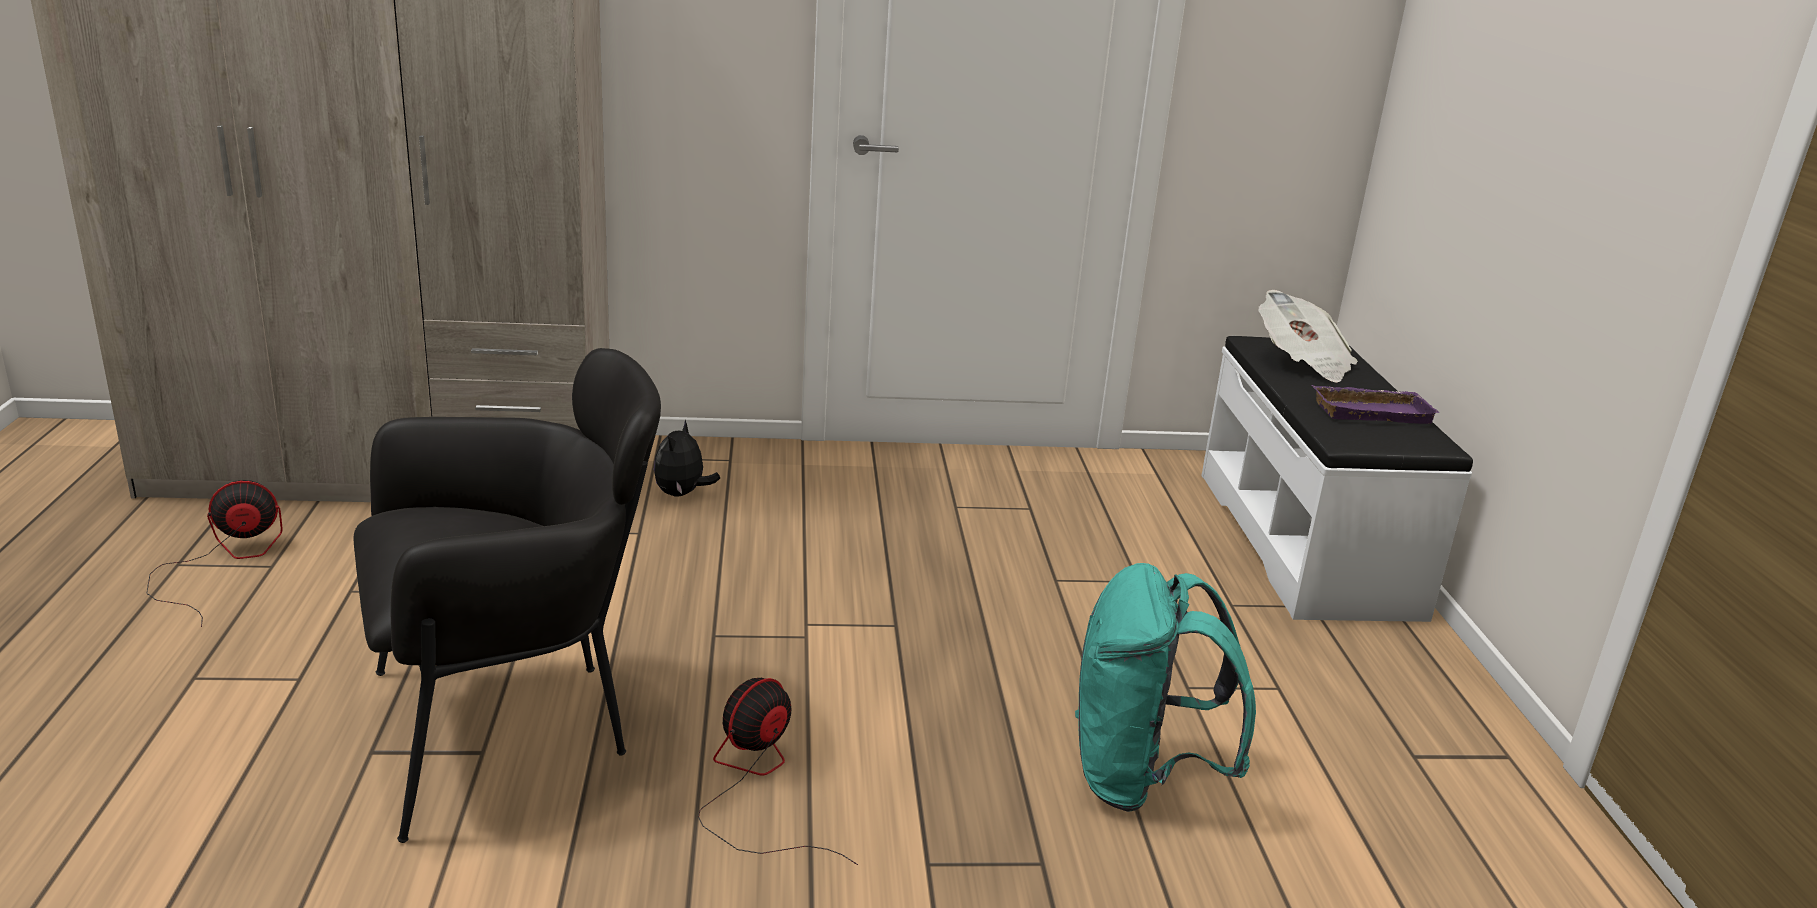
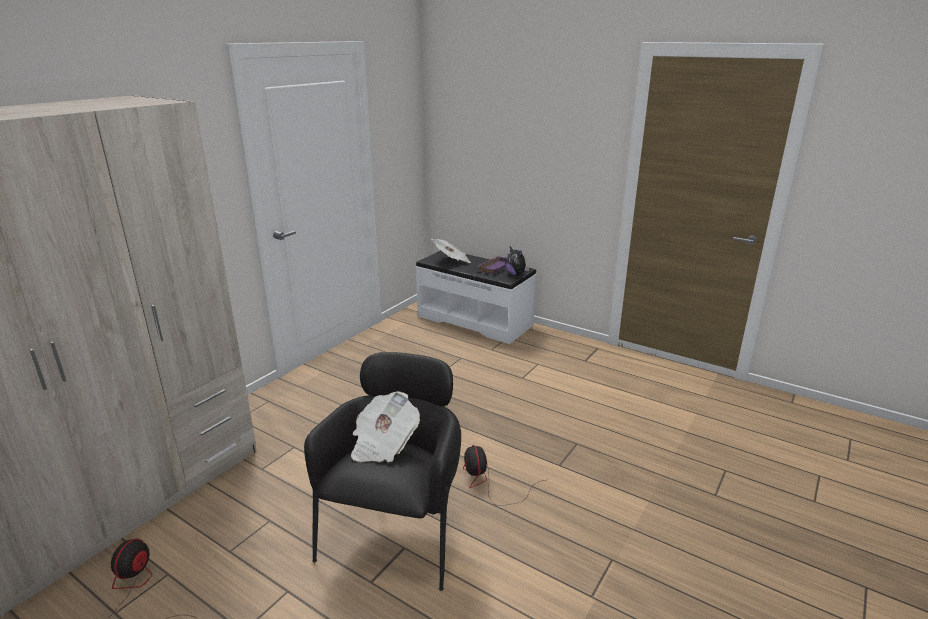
camera: 50 degrees left, 0 degrees up
(506, 518) = (383, 444): none -> newspaper
(682, 494) = (279, 424): plush toy -> plush toy (516, 275)
(1140, 778) = (555, 407): turquoise backpack -> none

